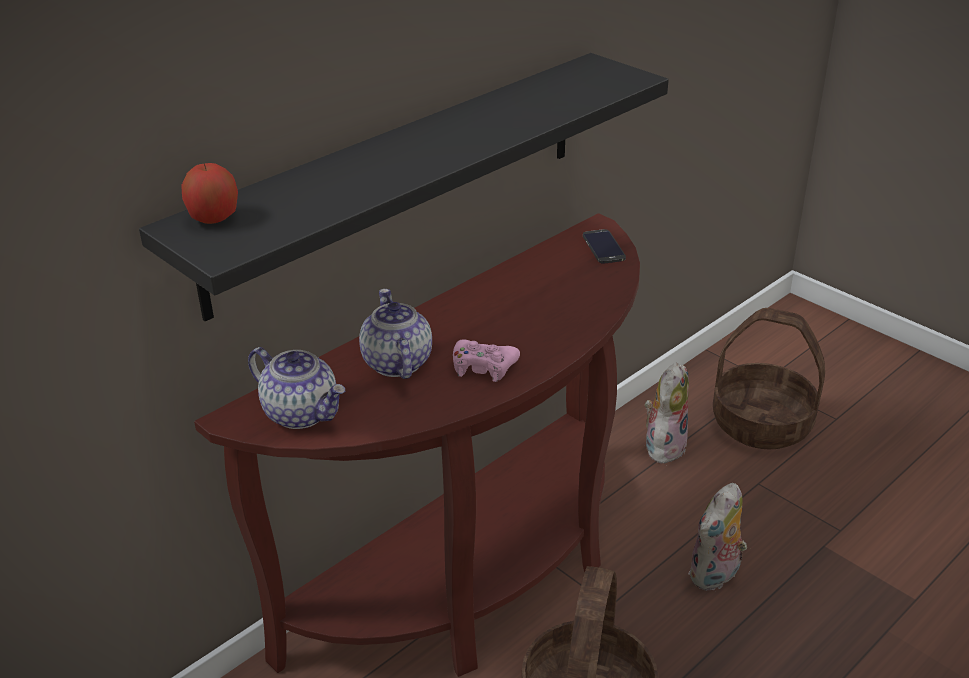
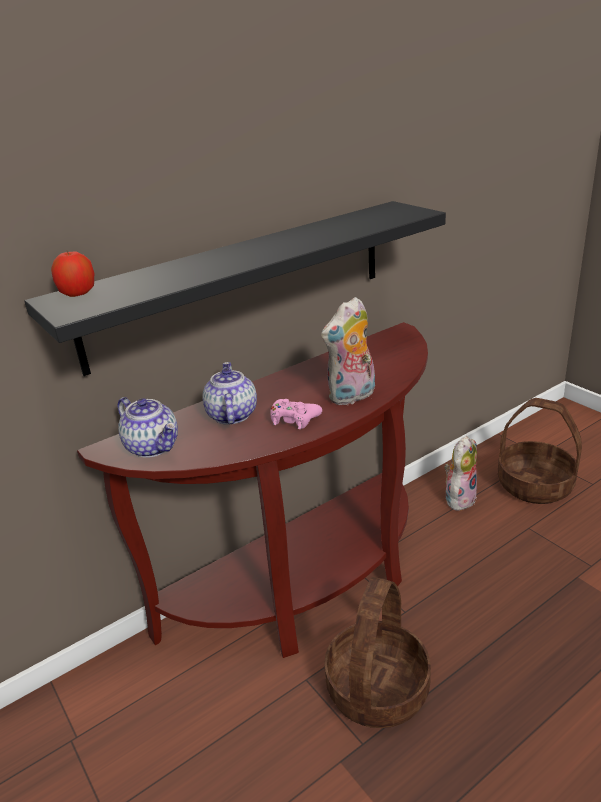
camera: 10 degrees right, 5 degrees down
(603, 247) = (402, 343): phone -> none
(715, 576) = (489, 595): plush toy -> plush toy (352, 396)

